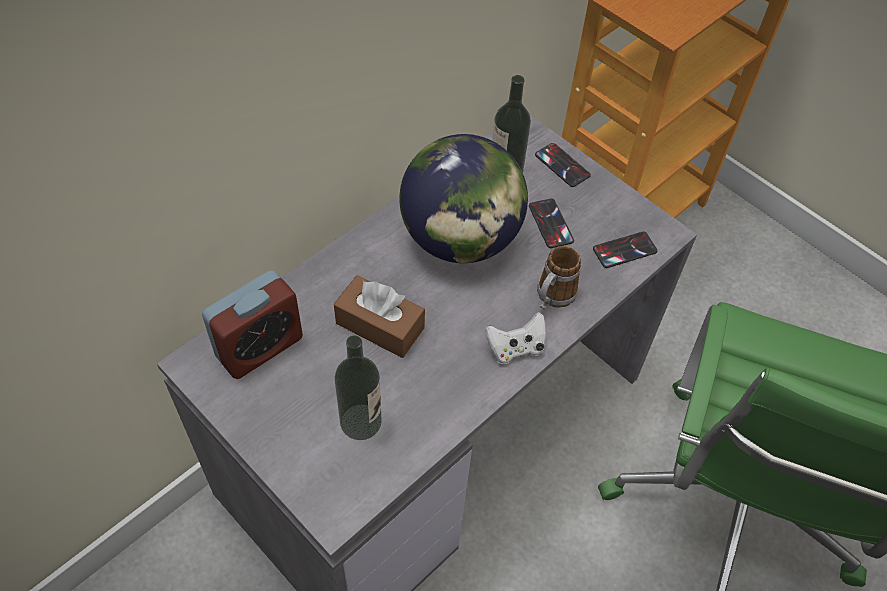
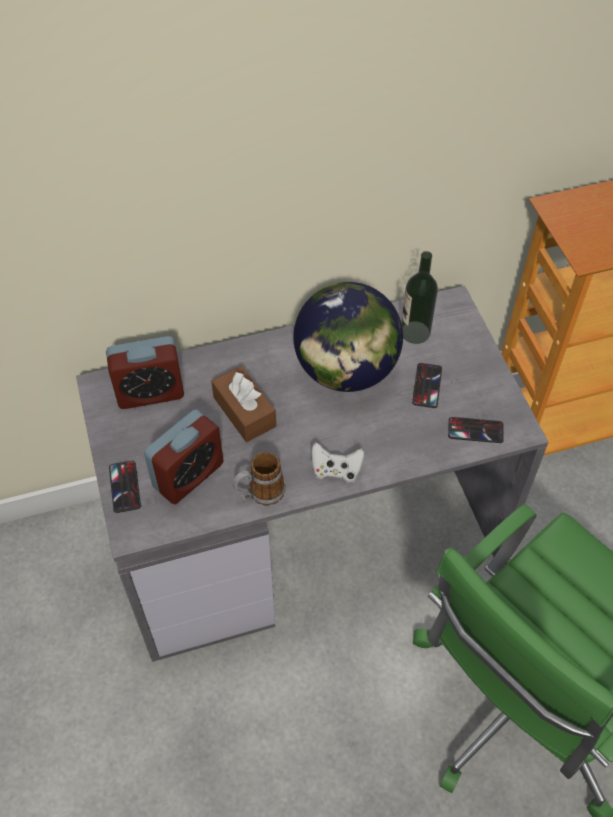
camera: 30 degrees right, 0 degrees up
(361, 422) = (188, 475): bottle -> alarm clock
(552, 298) = (390, 444): mug -> mug (259, 493)
(562, 165) = (467, 342): phone -> phone (125, 487)

